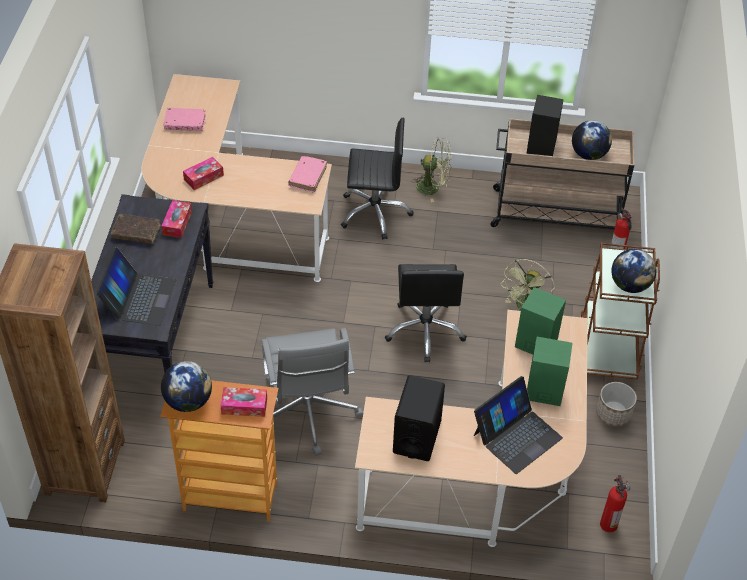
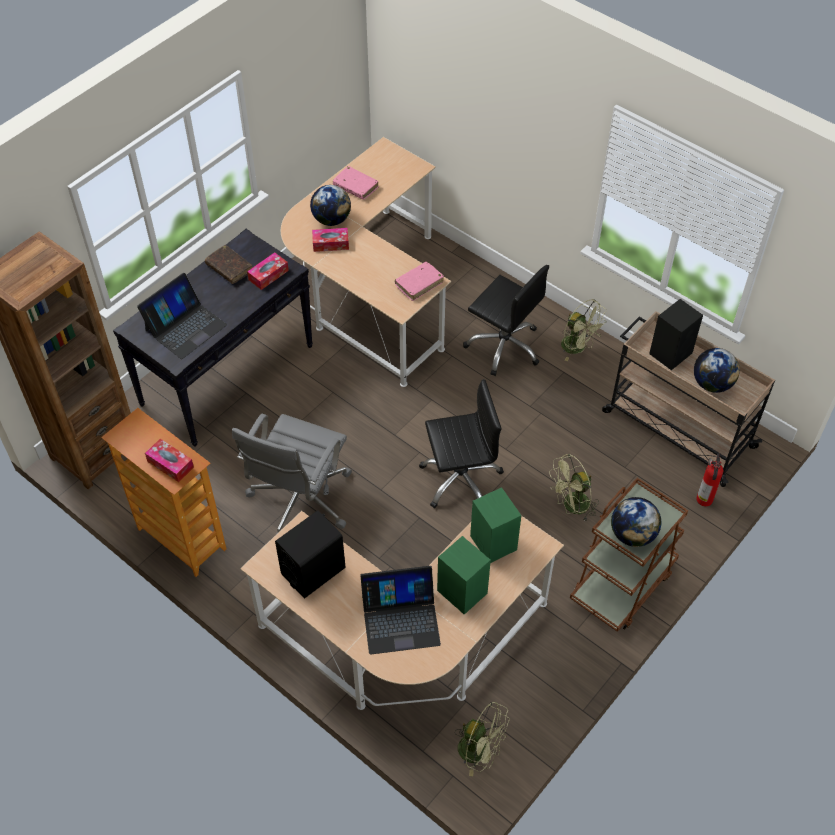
camera: 35 degrees right, 5 degrees up
(188, 401) = (131, 436): globe -> globe (331, 220)
(425, 330) = (460, 479): black office chair -> black office chair turned 135 degrees counterclockwise
(608, 523) = (479, 751): fire extinguisher -> green fan
(613, 414) = (571, 651): planter -> none

